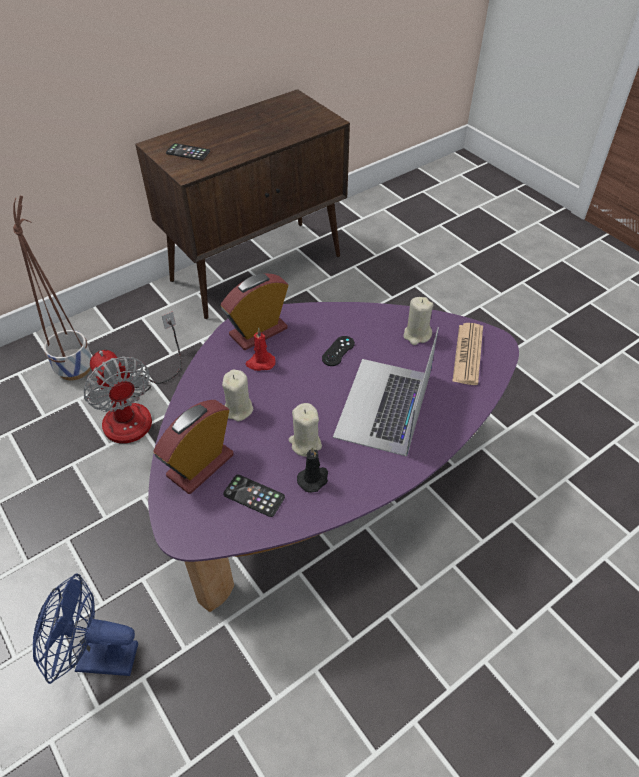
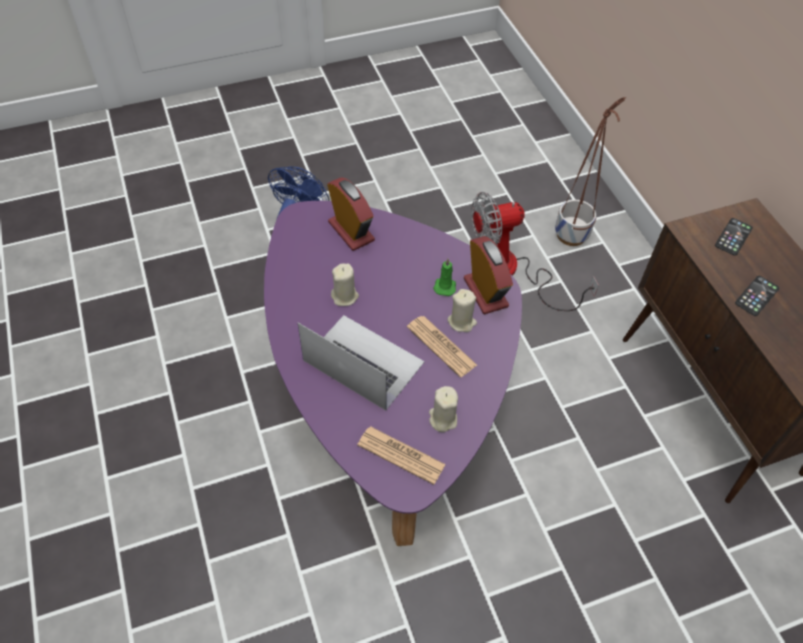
camera: 105 degrees right, 5 degrees up
(238, 409) = (397, 262): beige candle -> beige candle (461, 322)
(254, 496) = (311, 256): phone -> phone (756, 296)
(260, 363) = (445, 286): red candle -> green candle
(314, 479) = (309, 293): black candle -> none
(338, 351) = (441, 346): black game controller -> newspaper

